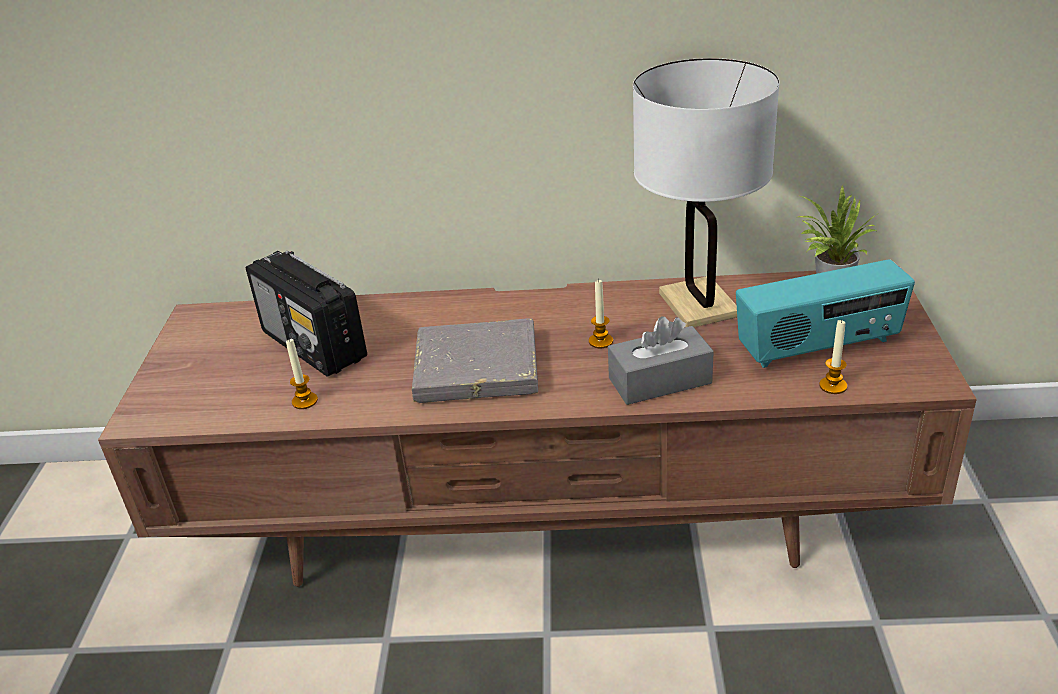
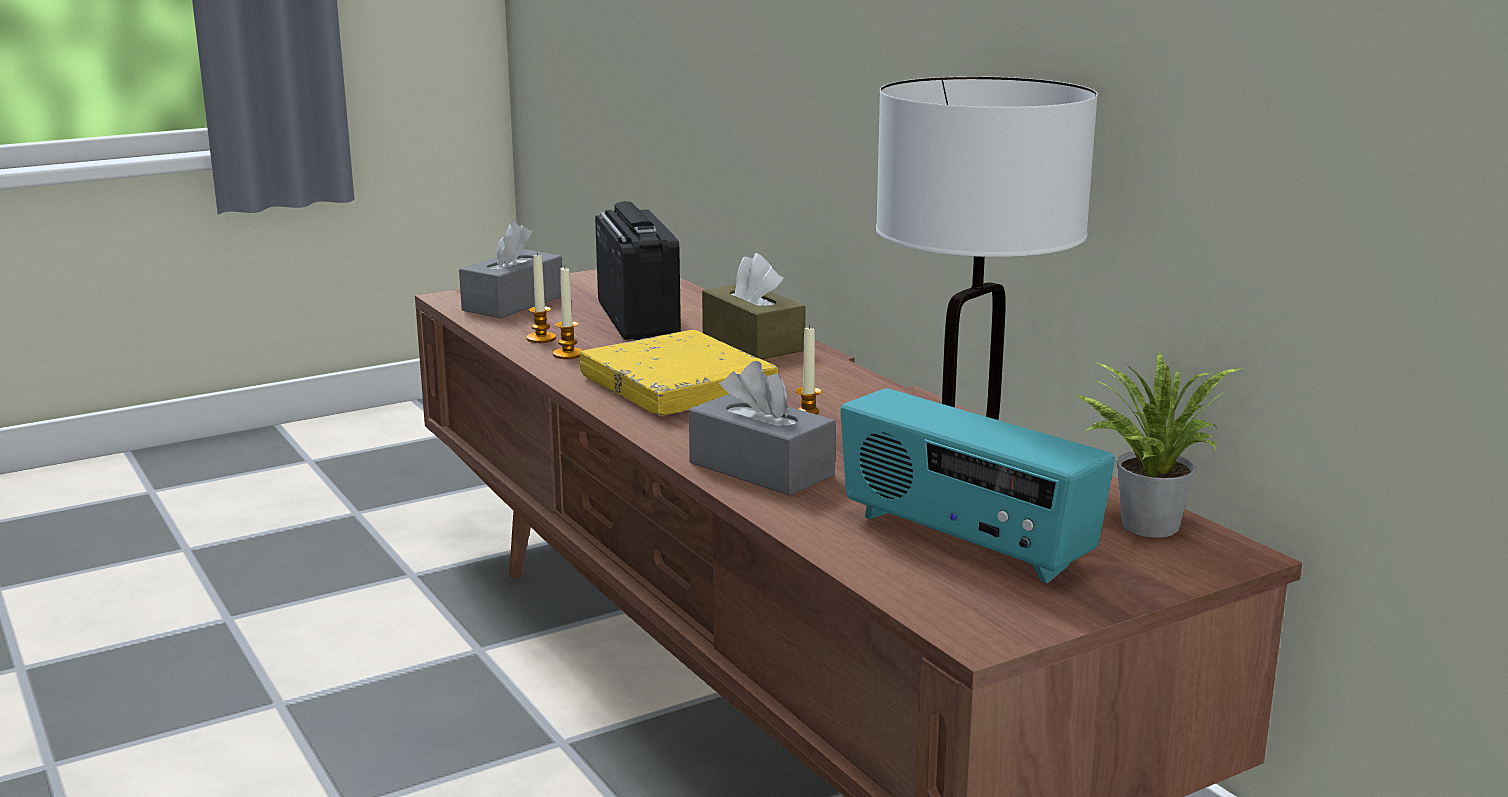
camera: 55 degrees right, 15 degrees down
(197, 392) = (513, 303): none -> grey tissue box
(314, 346) = (637, 319): radio -> radio turned 150 degrees clockwise
(423, 314) = (752, 342): none -> brown tissue box
(477, 369) = (677, 385): grey book -> yellow book
(833, 386) = (875, 565): candle -> candle (568, 354)

